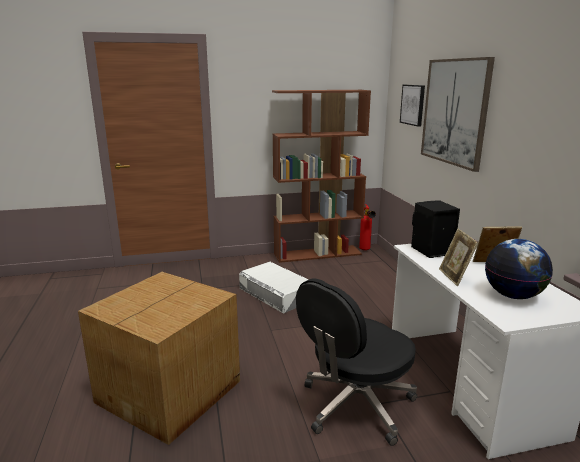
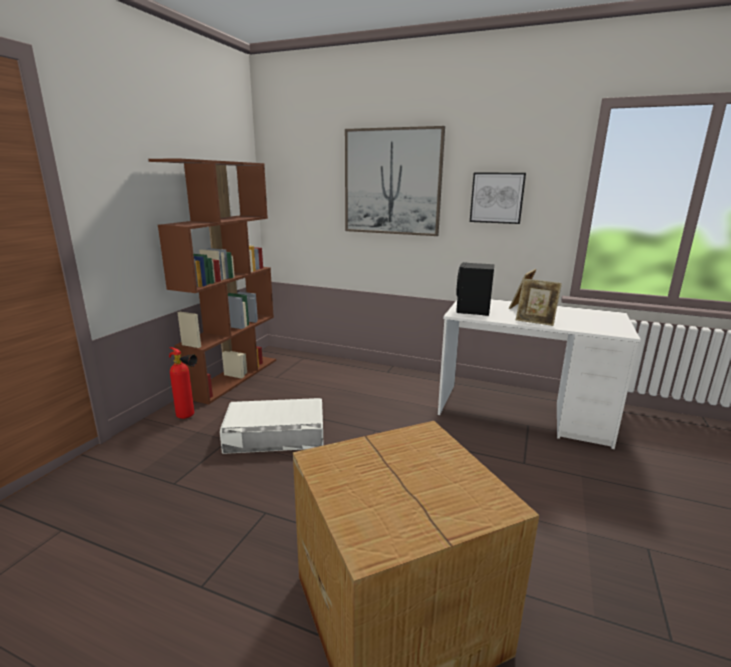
camera: 55 degrees left, 0 degrees up
(355, 405) = (519, 476): black office chair -> none
(365, 250) = (271, 355): fire extinguisher -> fire extinguisher (189, 417)
(413, 104) = (315, 179): picture -> picture (497, 198)
(513, 295) = (581, 319): globe -> none

